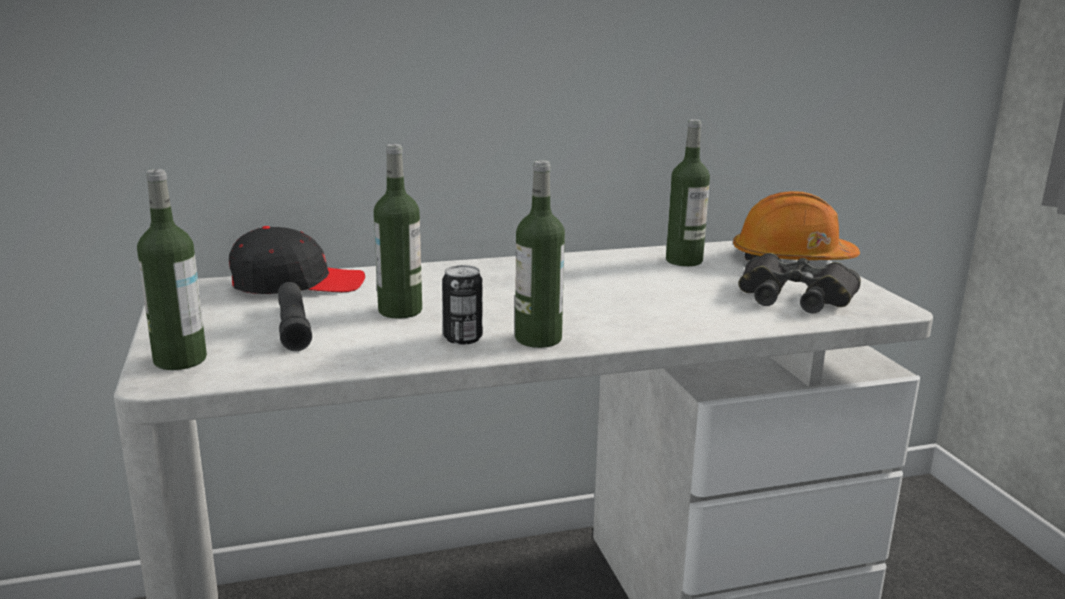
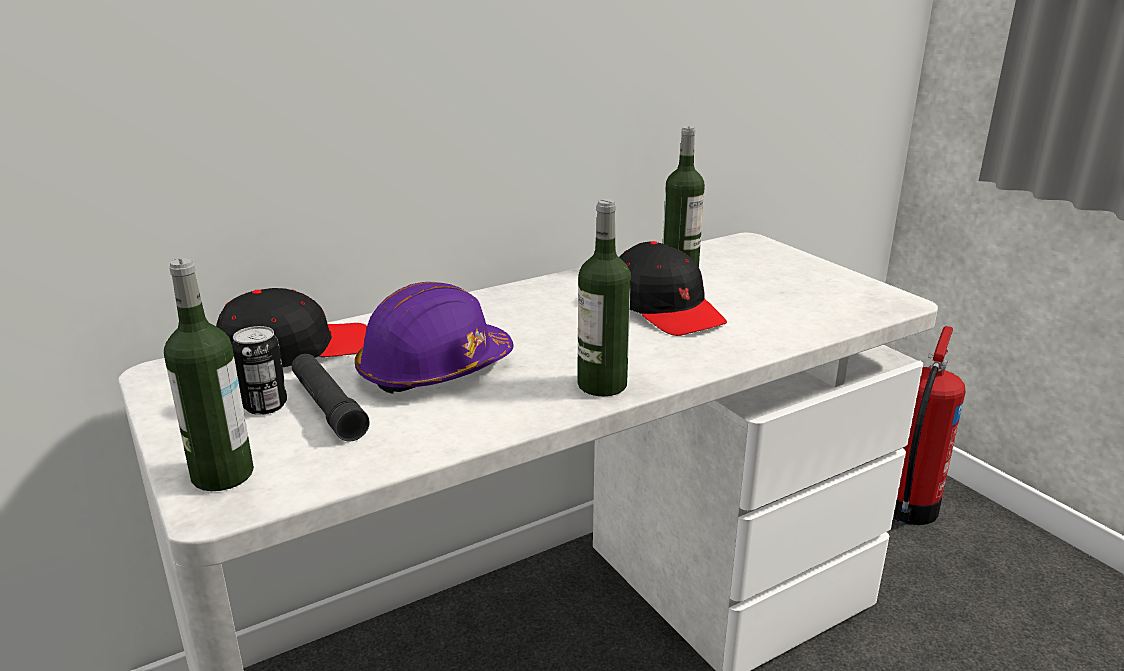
camera: 15 degrees left, 5 degrees up
(400, 311) = (434, 369): bottle -> purple hard hat
(463, 338) = (524, 395): can -> can (265, 405)
(646, 289) = (666, 308): none -> black cap
(791, 259) = (776, 256): orange hard hat -> none
(795, 297) = (808, 300): black binoculars -> none
(947, 560) = (906, 510): none -> fire extinguisher

